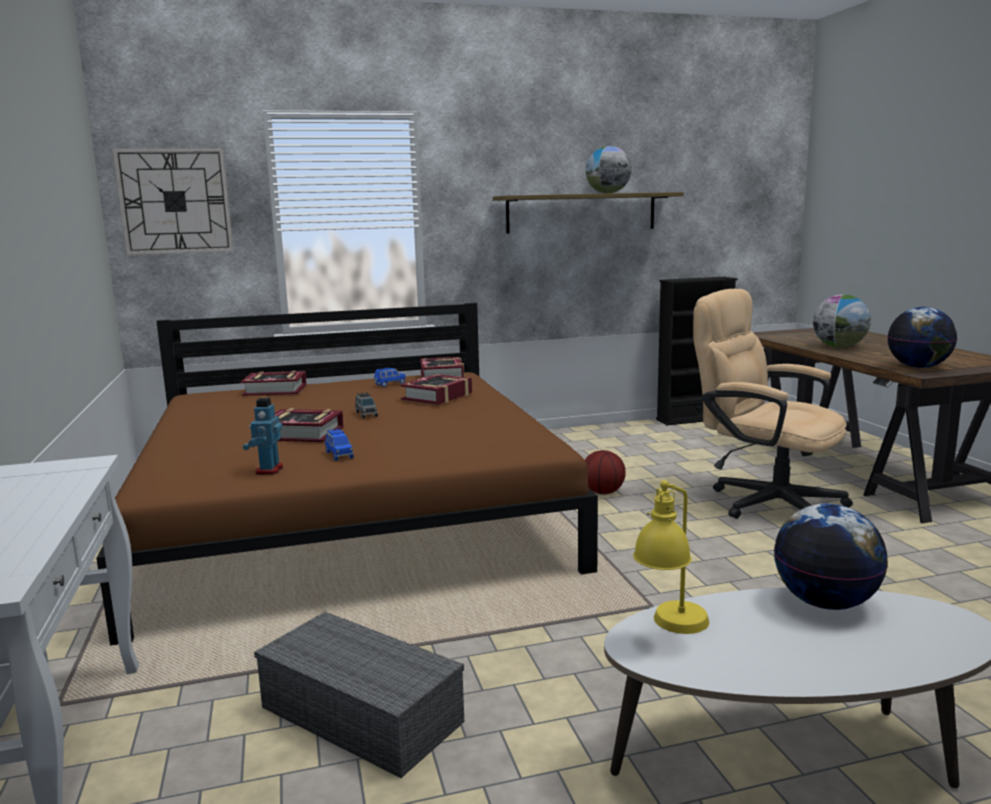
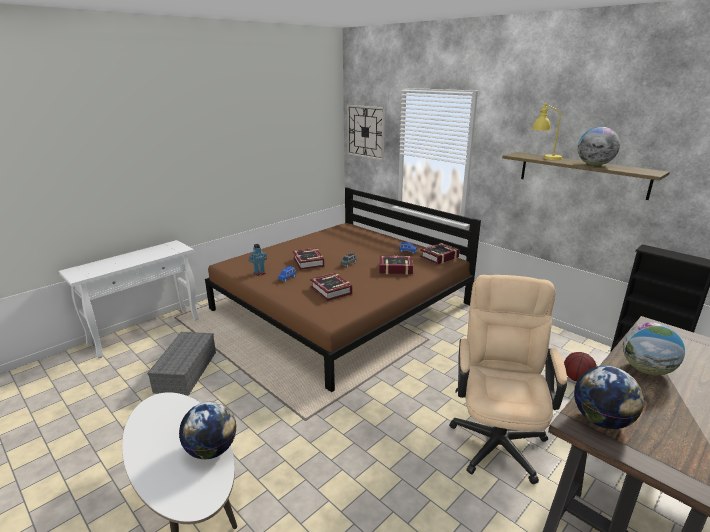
camera: 60 degrees right, 10 degrees up
(275, 390) = (369, 235): book -> book (331, 290)
(603, 492) = (441, 365): basketball -> basketball (576, 379)
(671, 630) = (172, 407): yellow table lamp -> yellow table lamp (544, 158)

